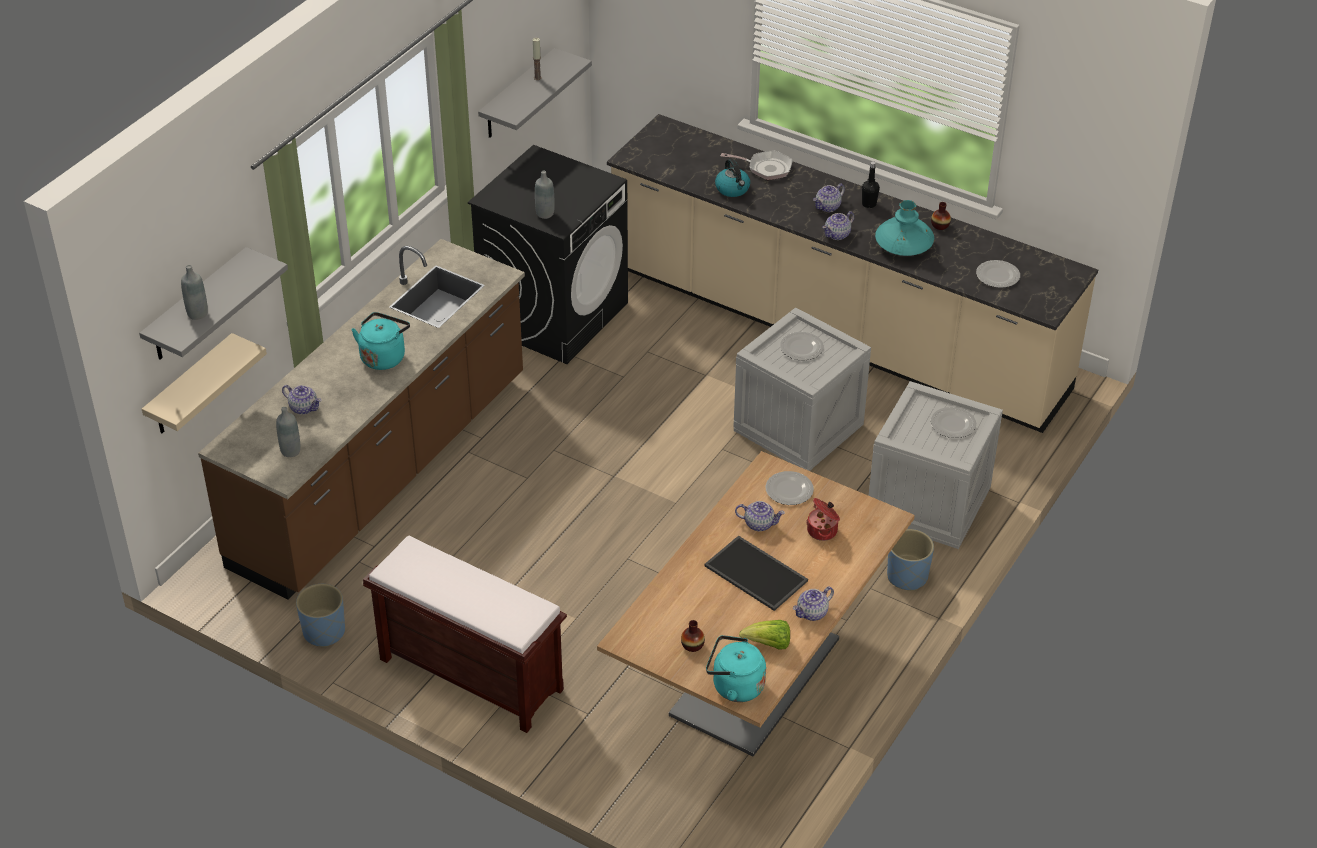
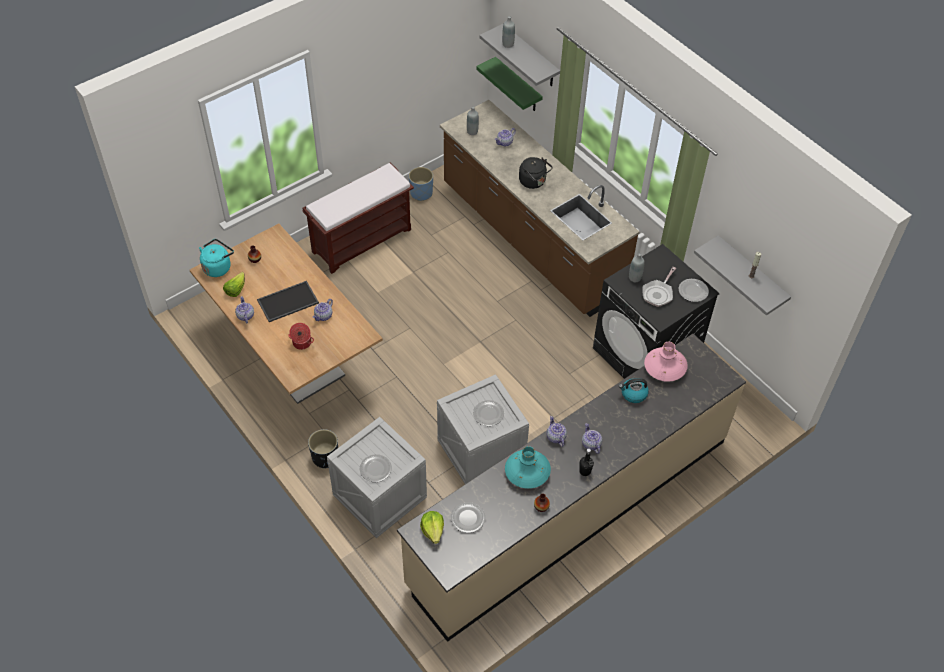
camera: 110 degrees right, 10 degrees up
(190, 387) = (518, 85): beige shelf -> green shelf
(384, 356) = (534, 182): turquoise kettle -> black kettle
(678, 173) = (664, 368): none -> pink vase
(766, 168) = (653, 423): frying pan -> frying pan (658, 293)
(789, 489) = (343, 339): plate -> plate (693, 291)
(907, 577) = (325, 457): blue planter -> black planter
(1034, 298) = (433, 530): none -> lettuce

